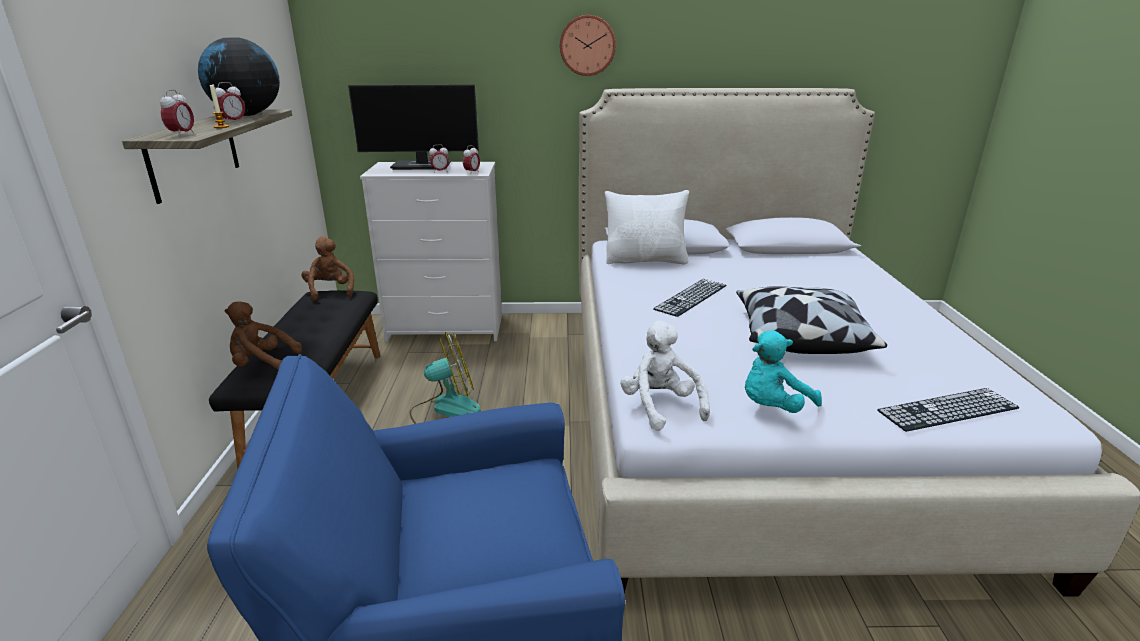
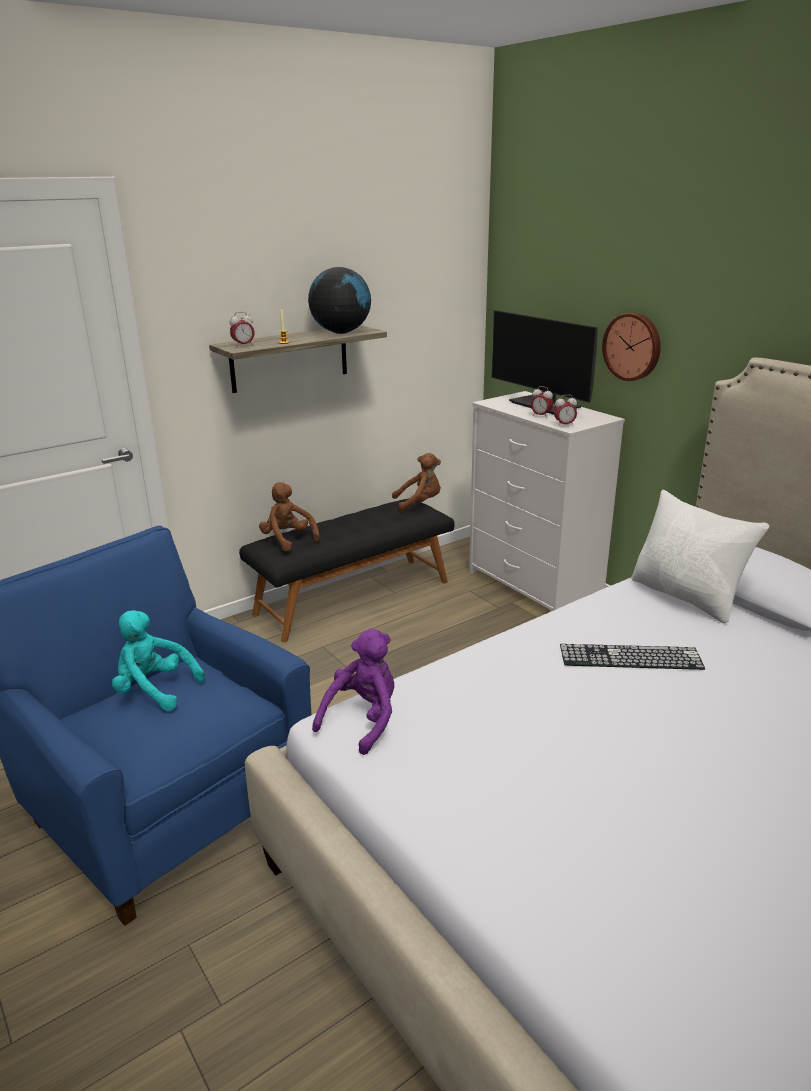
camera: 55 degrees right, 0 degrees up
(233, 122) = (304, 339): alarm clock -> none
(330, 291) = (419, 503): brown plush toy -> brown plush toy turned 45 degrees clockwise
(445, 410) = (415, 653): fan -> none
(587, 45) = (753, 295): wall clock -> wall clock (633, 346)
(660, 406) = (363, 720): white plush toy -> purple plush toy
(772, 407) = (434, 791): turquoise plush toy -> turquoise plush toy (154, 690)
(799, 337) = (640, 767): pillow -> none
(948, 409) = (592, 950): keyboard -> none

